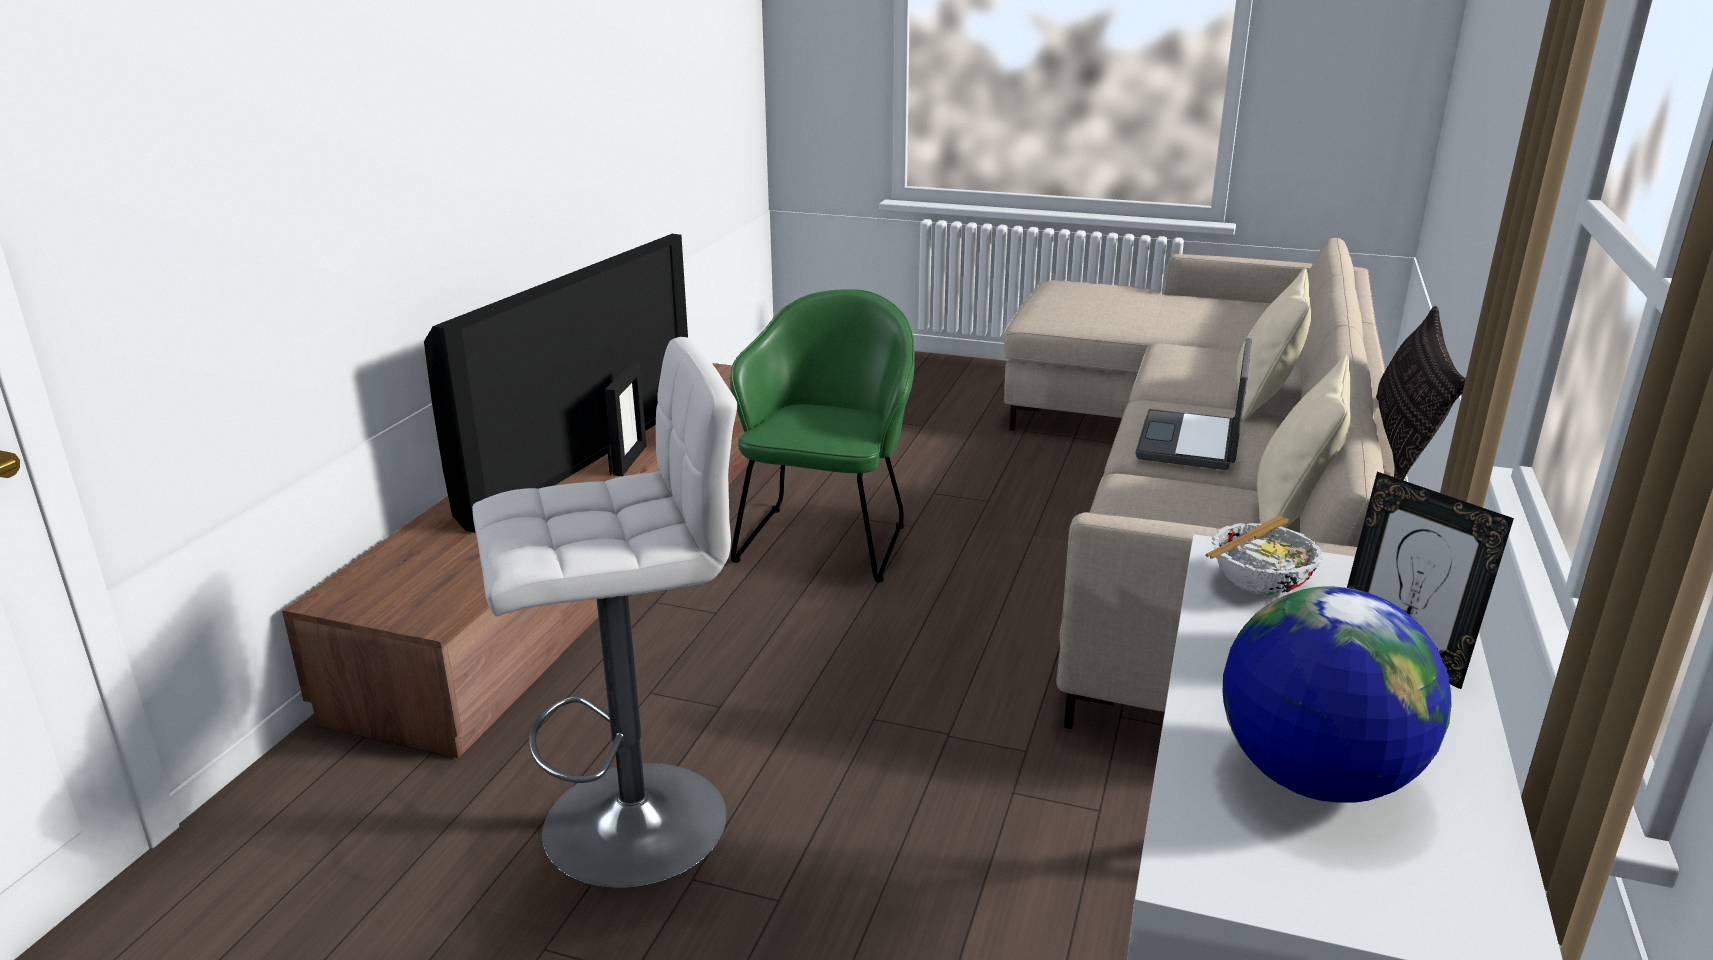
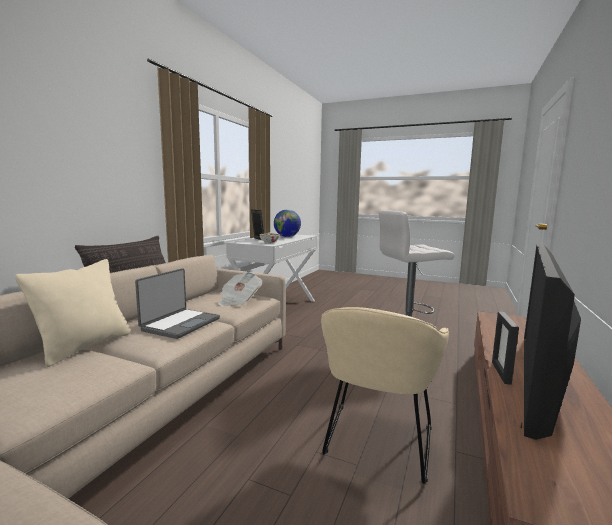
camera: 175 degrees left, 15 degrees down
(827, 538) = (375, 444): green armchair -> beige armchair
(1162, 519) = (239, 301): none -> newspaper
(1291, 516) = (190, 301): beige pillow -> none

